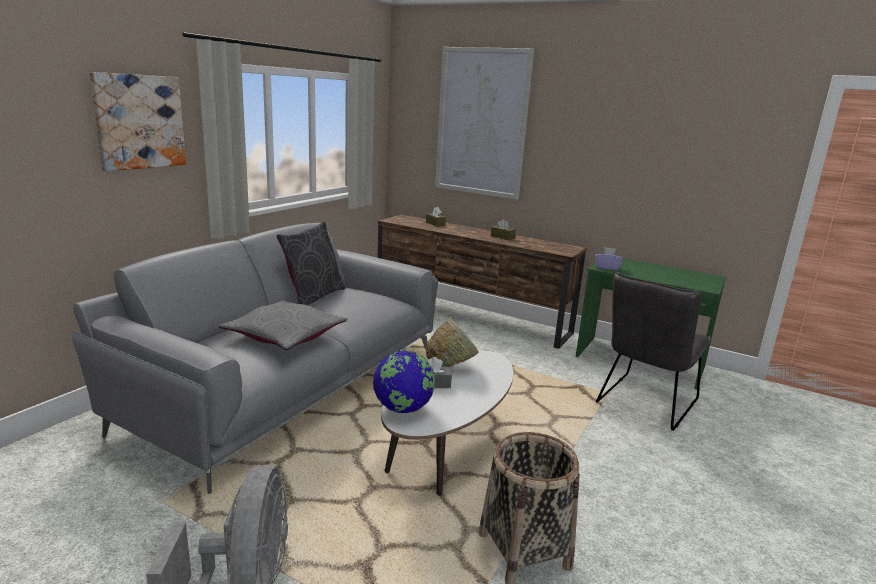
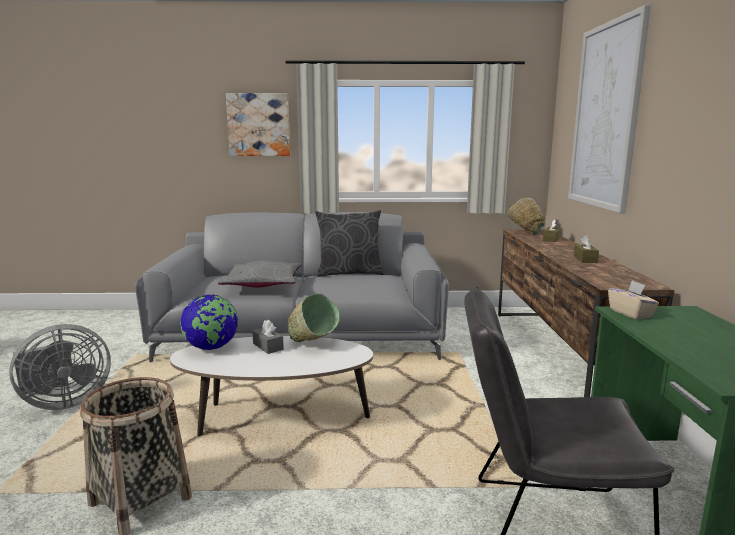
camera: 60 degrees right, 5 degrees down
(402, 221) = (525, 233): none -> green bowl
(607, 267) = (630, 313): purple tissue box -> beige tissue box

